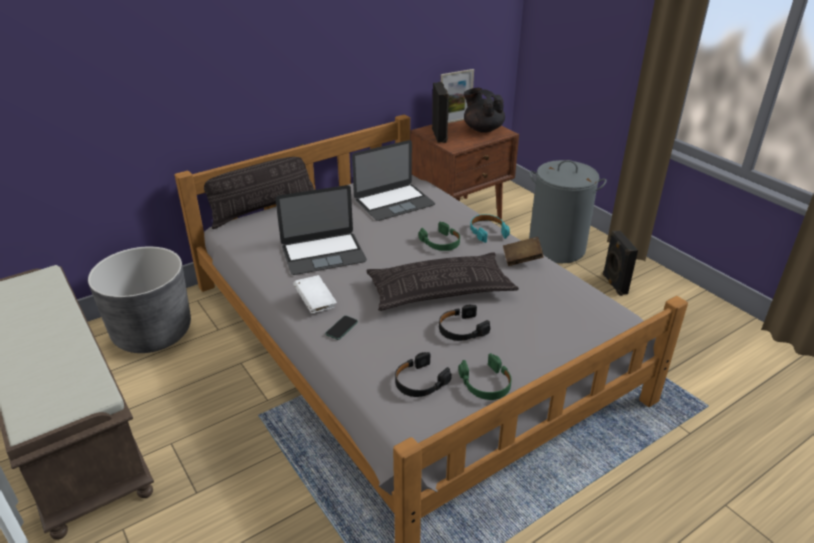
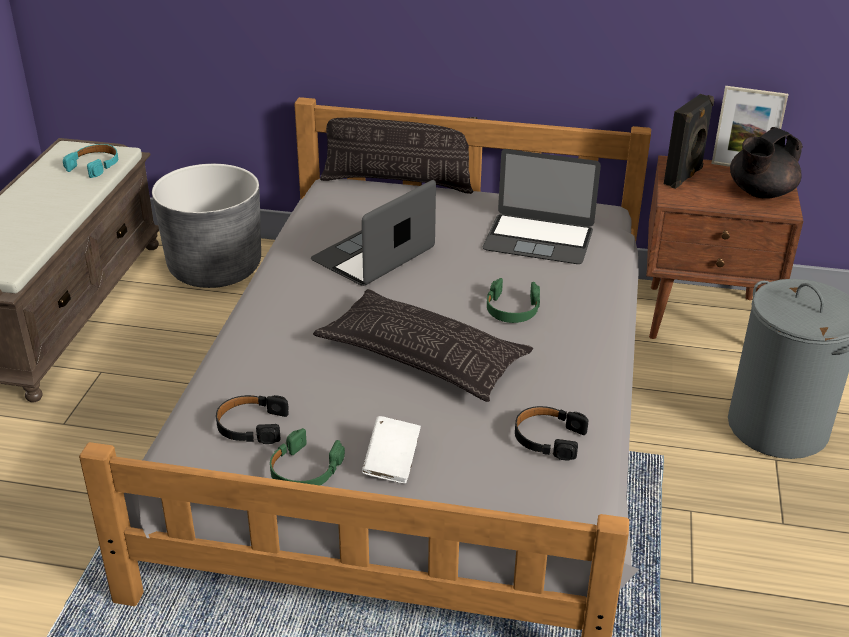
camera: 45 degrees right, 0 degrees up
(315, 303) = (288, 297): white book -> white book (392, 462)
(323, 253) = (373, 255): laptop -> laptop turned 105 degrees clockwise
(341, 328) = (270, 334): phone -> none
(461, 329) = (373, 406): black headphones -> black headphones (548, 438)
(482, 129) = (760, 193): black teapot -> black teapot turned 135 degrees counterclockwise
(487, 232) = (589, 327): turquoise headphones -> turquoise headphones (95, 165)
(522, 259) = (573, 379): brown book -> none
(613, 284) = (787, 518): black speaker -> none

